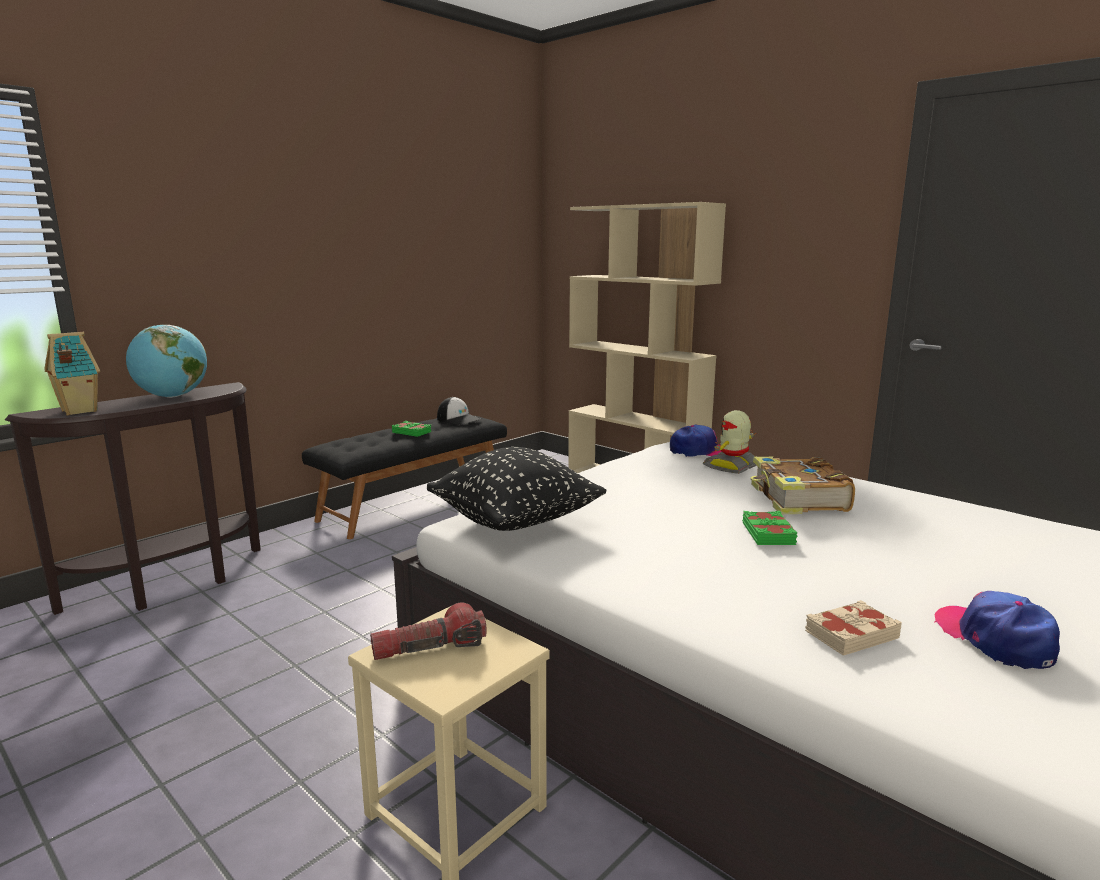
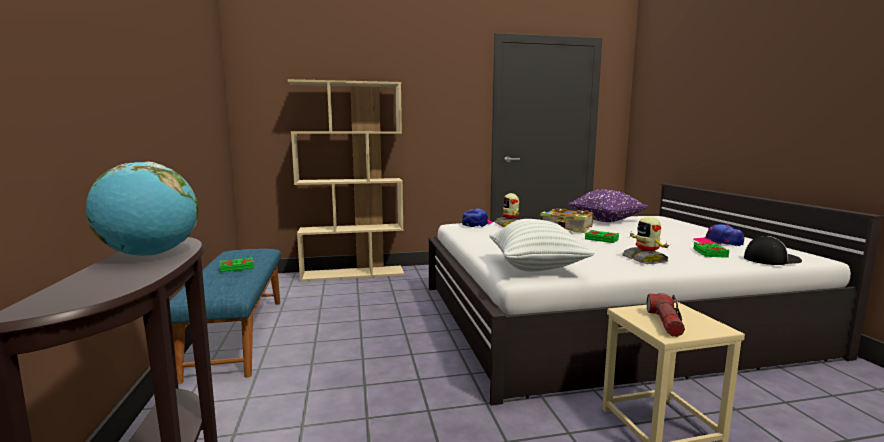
camera: 55 degrees left, 5 degrees down
(78, 411) = (98, 289): toy house -> none
(413, 503) = (236, 335): black bench -> blue bench
(459, 420) = (244, 253): cap -> cap (771, 259)
(515, 523) = (536, 267): black pillow -> white pillow
(681, 582) = (645, 259): none -> toy robot
(850, 634) = (709, 253): beige book -> green book
(965, 515) = (606, 220): none -> purple pillow

